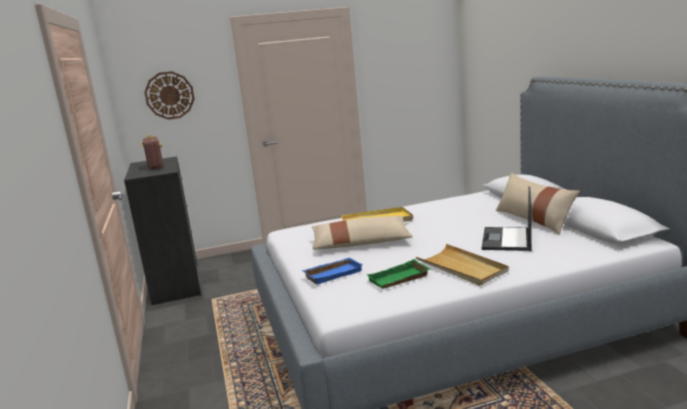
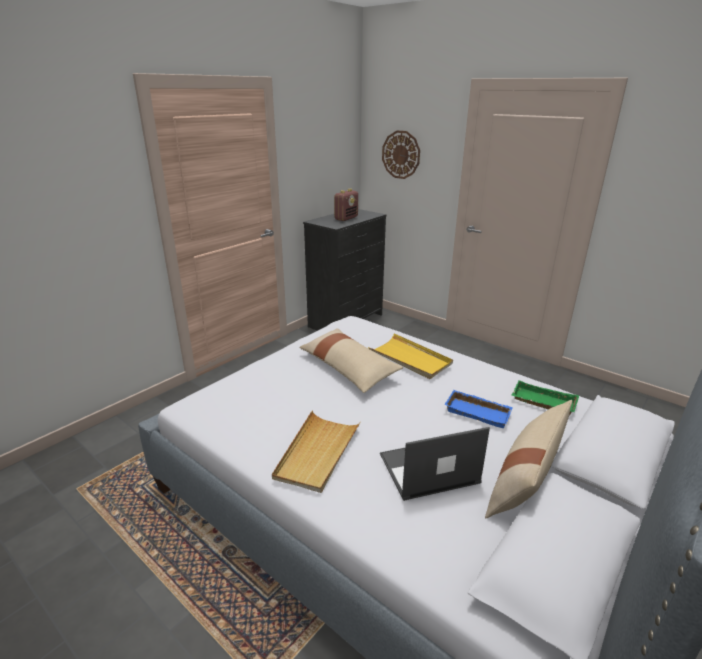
camera: 55 degrees right, 10 degrees up
(333, 273) = (265, 377): blue tray -> blue tray (478, 412)
(399, 279) = (268, 418): green tray -> green tray (542, 402)

